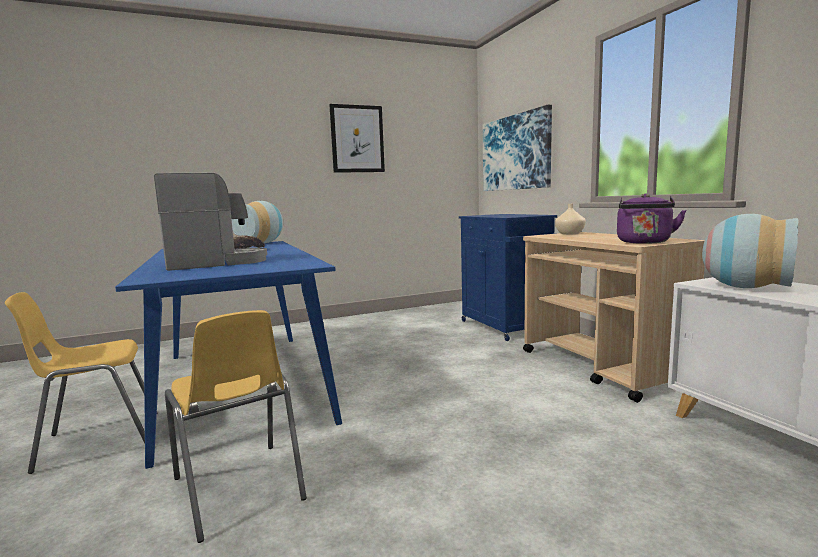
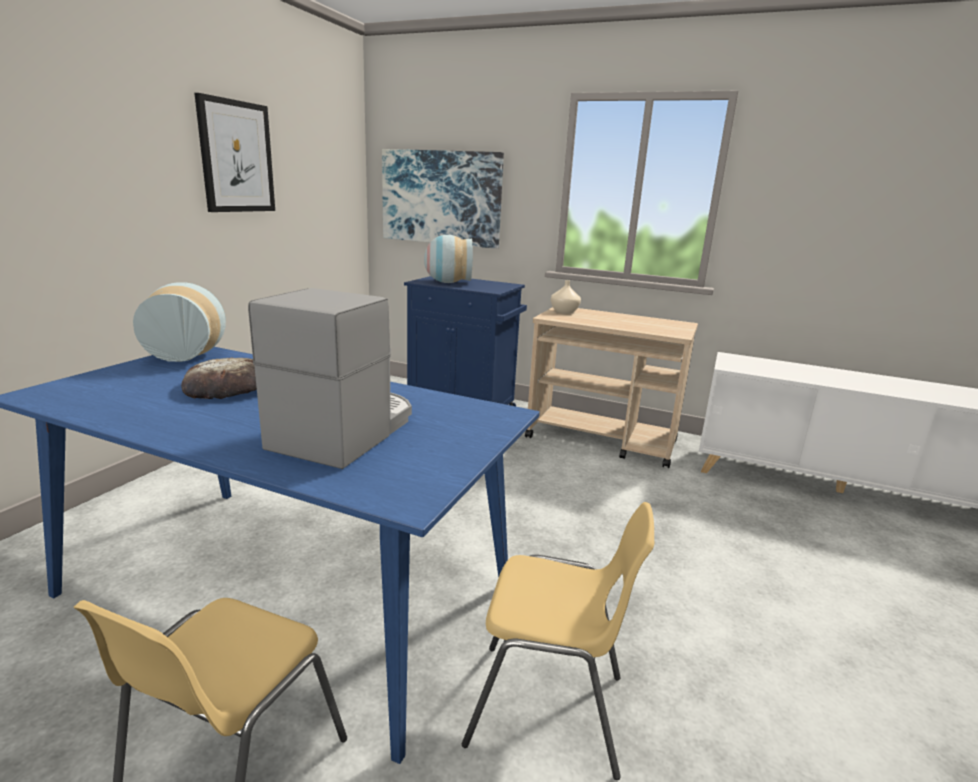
camera: 45 degrees left, 10 degrees up
(644, 242) = (672, 330): purple kettle -> none
(744, 287) = (758, 369): vase -> vase (448, 282)

